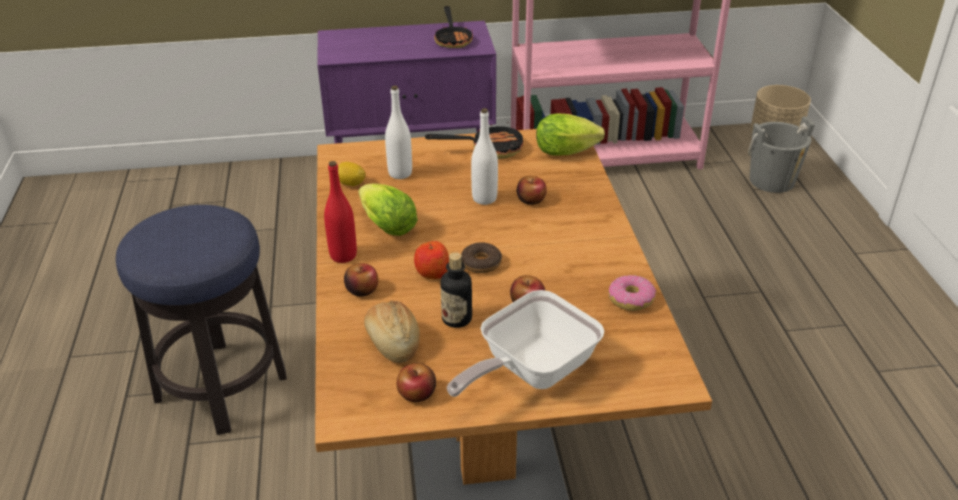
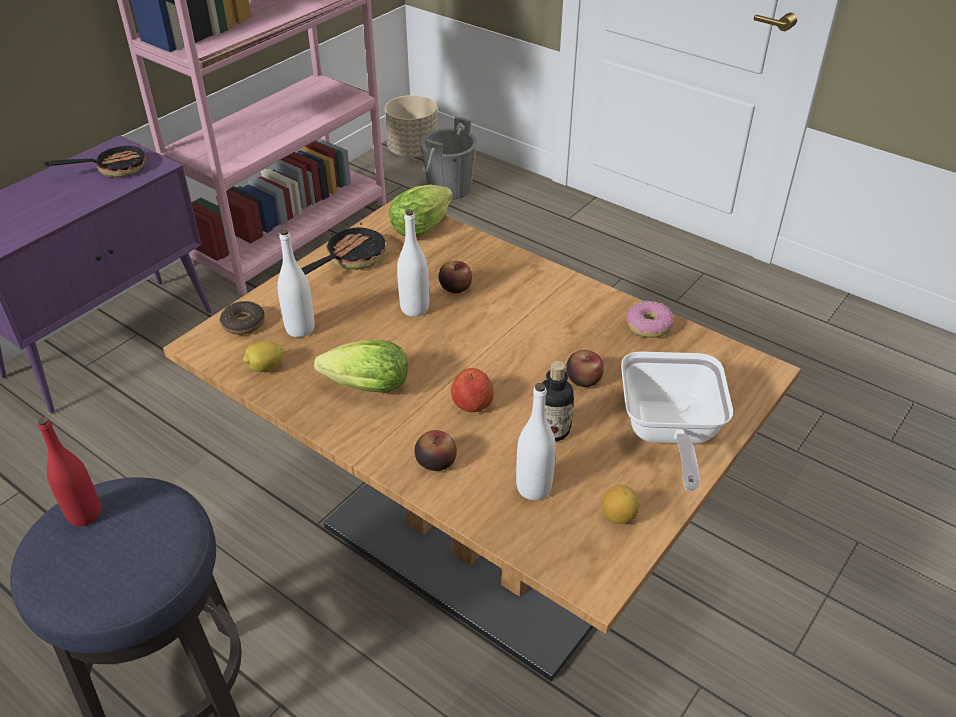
camera: 45 degrees left, 5 degrees up
(343, 255) = (368, 441): red bottle -> red bottle (84, 514)
(393, 342) = (533, 488): bread -> white bottle
(417, 393) = (619, 516): apple -> lemon
(453, 39) = (113, 168): frying pan -> frying pan turned 60 degrees counterclockwise
(481, 263) = (499, 369): donut -> donut (243, 323)

